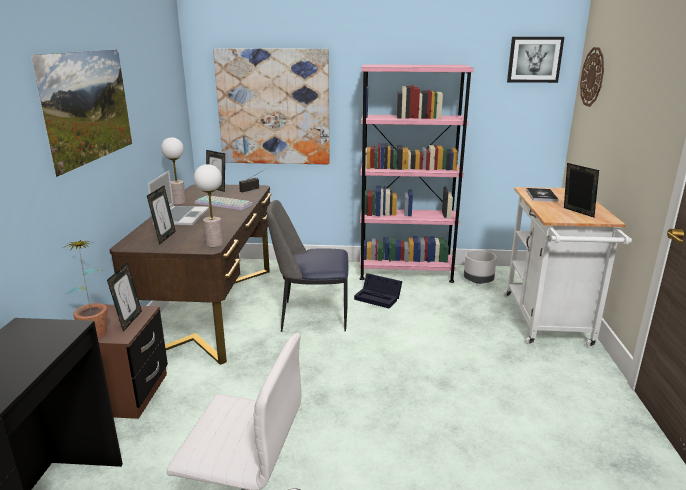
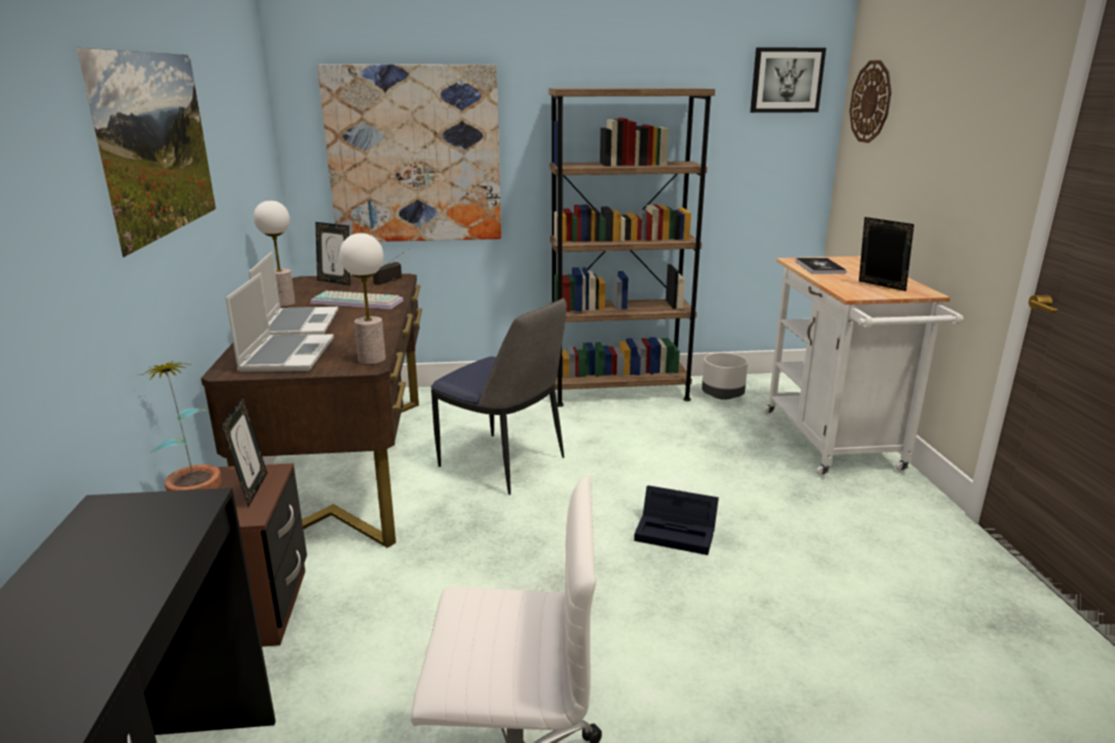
camera: 10 degrees left, 0 degrees up
(165, 237) = (286, 355): picture frame -> laptop
(311, 316) = (504, 464): chair -> chair turned 135 degrees counterclockwise
(379, 298) = (594, 429): black storage box -> black storage box (678, 532)
(405, 272) = (619, 391): pink bookcase -> brown bookcase

